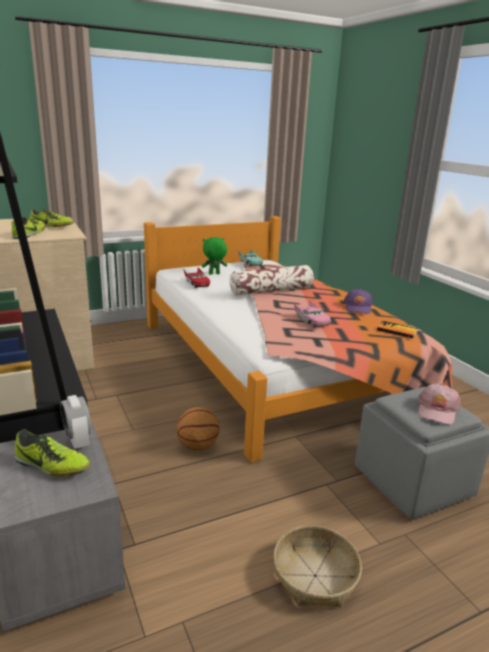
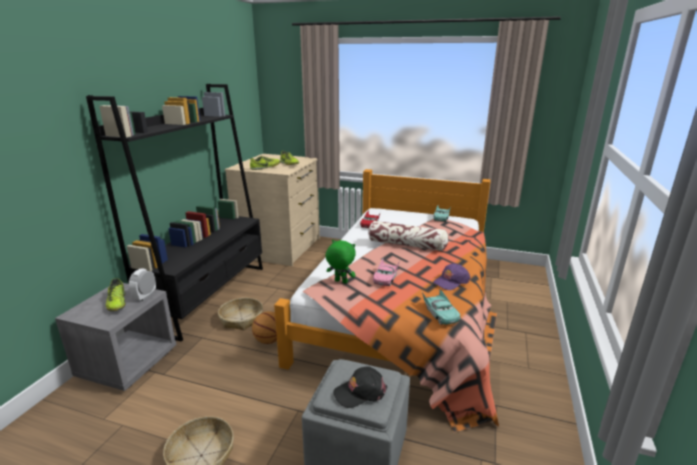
camera: 45 degrees right, 0 degrees up
(129, 442) = (241, 319): none -> basket
(214, 274) = (397, 220): green plush toy -> green plush toy (340, 282)
(397, 330) = (440, 313): book -> turquoise toy car
(437, 410) = (360, 392): pink cap -> black cap

